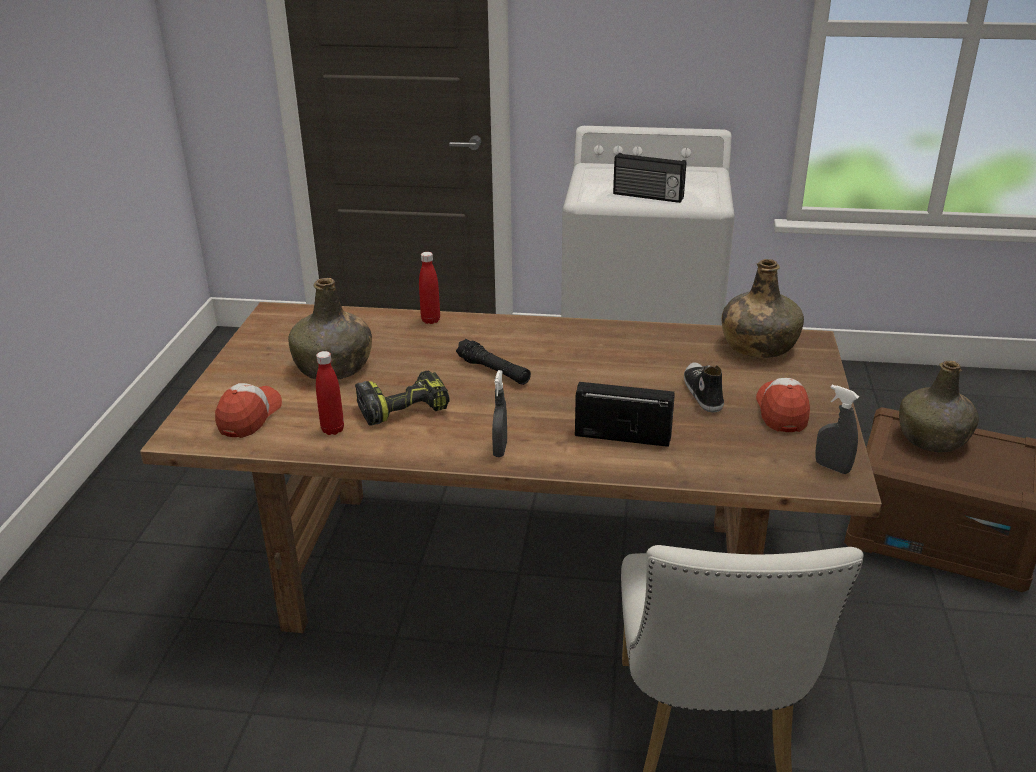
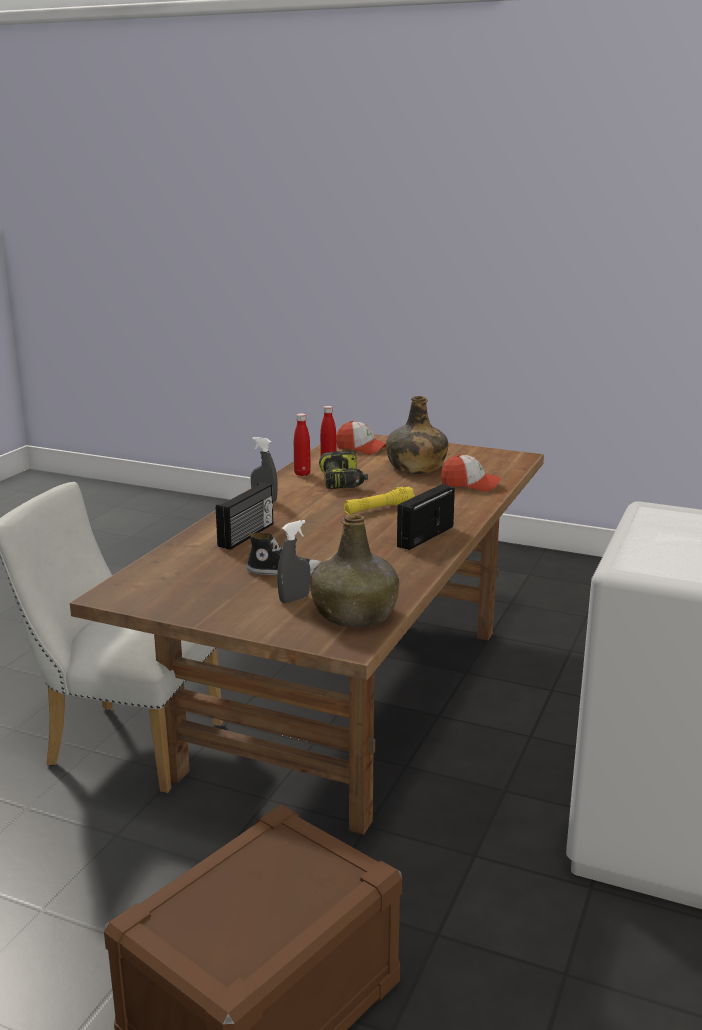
camera: 105 degrees right, 10 degrees down
(430, 320) = (483, 497): red bottle -> red bottle (302, 474)
(493, 371) = (379, 509): black flashlight -> yellow flashlight
(647, 196) = (654, 536): radio -> radio (424, 536)
(781, 411) = (227, 596): cap -> cap (470, 485)
(832, 467) = (130, 596): grey spray bottle -> grey spray bottle (294, 599)
(933, 439) = (301, 887): green bottle -> none

